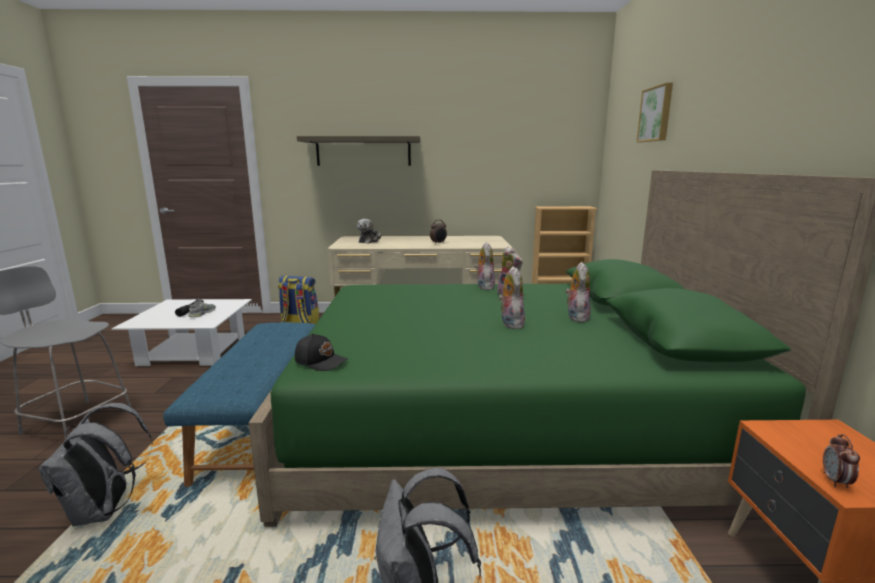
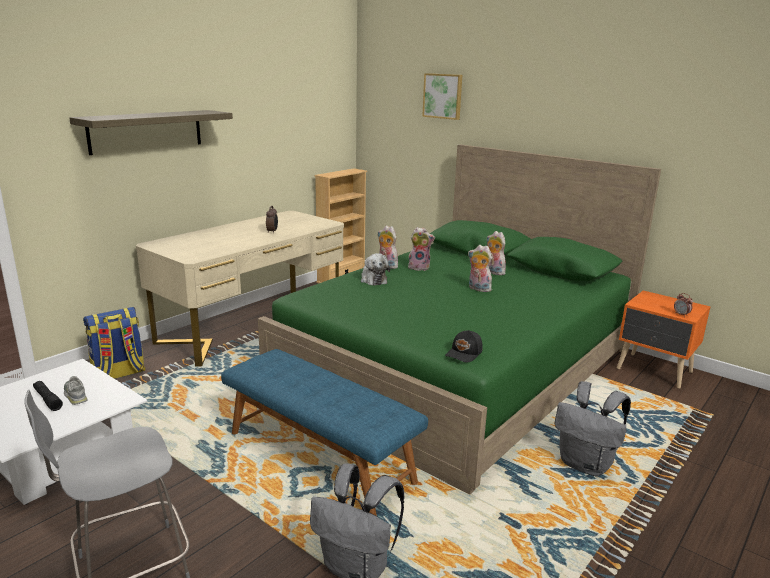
camera: 50 degrees left, 5 degrees up
(321, 361) = (464, 353): black cap -> black cap turned 150 degrees clockwise
(369, 241) = (195, 244): plush toy -> plush toy (373, 279)

